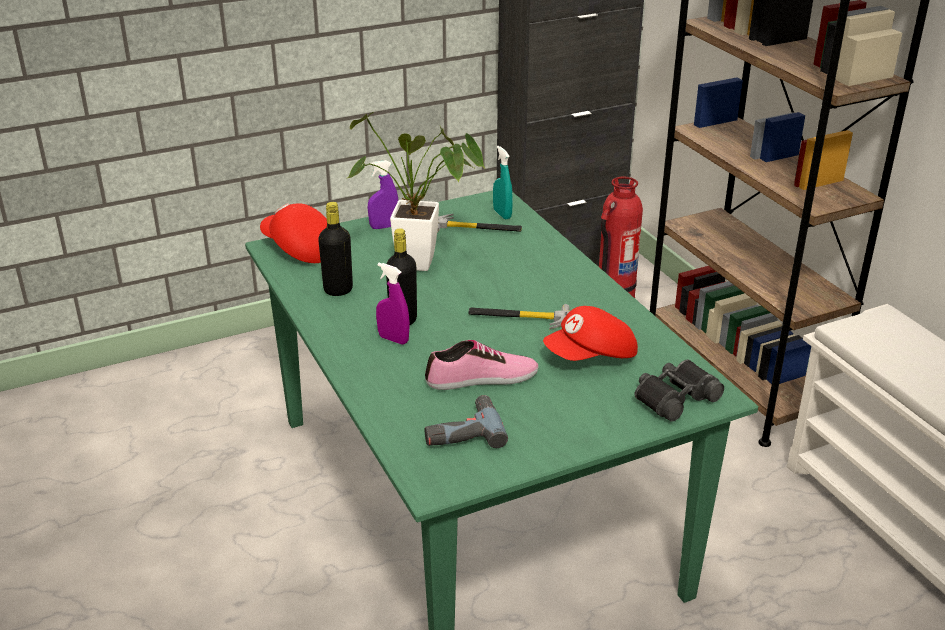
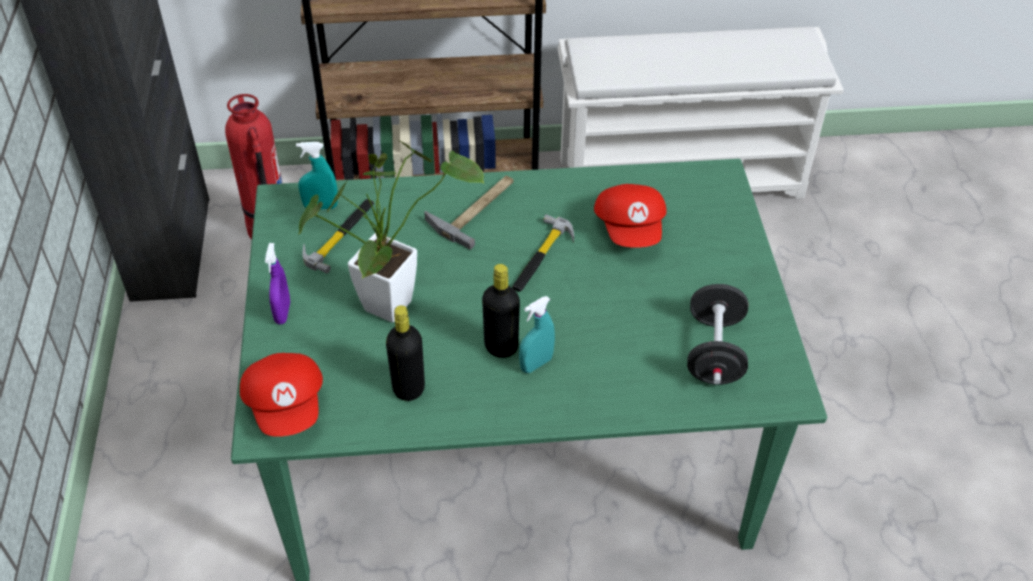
camera: 70 degrees left, 15 degrees up
(299, 249) = (287, 405): red cap -> red cap turned 75 degrees counterclockwise
(393, 339) = (536, 364): purple spray bottle -> turquoise spray bottle
(462, 430) = (714, 352): power drill -> black dumbbell
(482, 379) = (636, 314): shoe -> none
(554, 276) = (476, 209): none -> hammer
(674, 397) = (713, 200): black binoculars -> none

